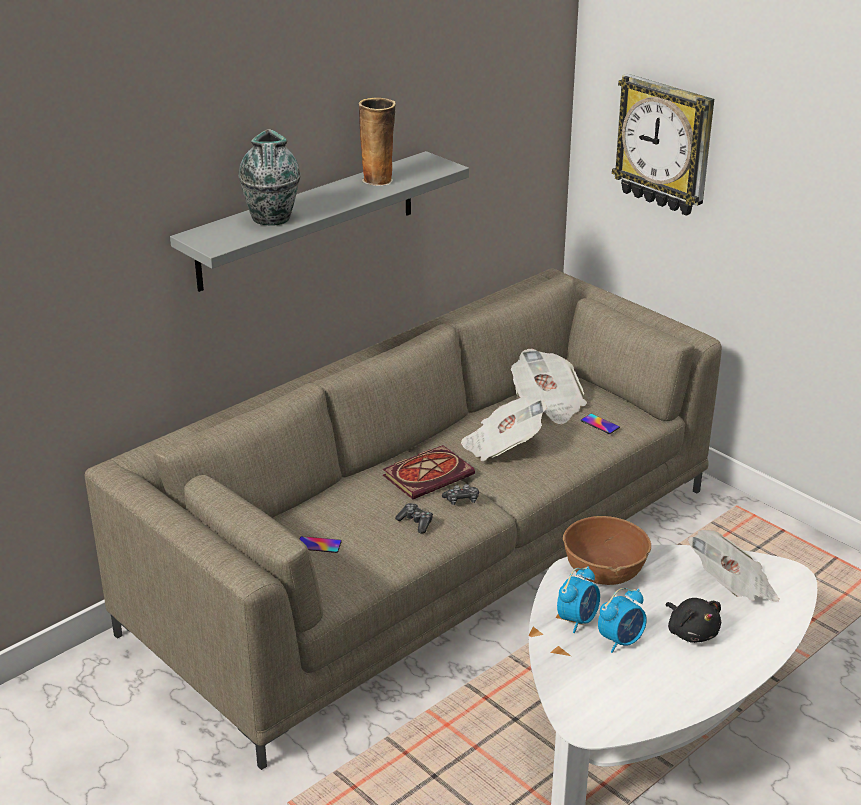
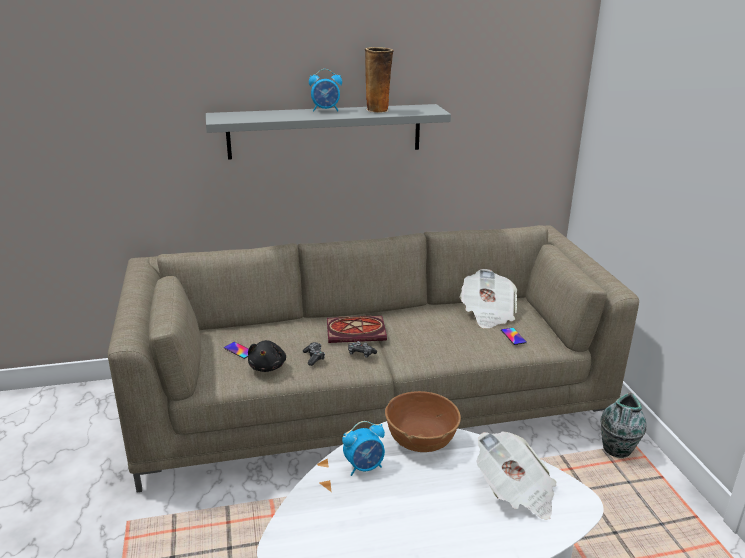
camera: 30 degrees right, 5 degrees down
(271, 219) = (276, 115): vase -> vase (617, 450)
(502, 446) = (426, 330): newspaper -> none
(621, 641) = (381, 496): alarm clock -> alarm clock (326, 110)
(664, 145) = (634, 130): wall clock -> none
(691, 632) = (445, 514): black plush toy -> black plush toy (268, 366)

